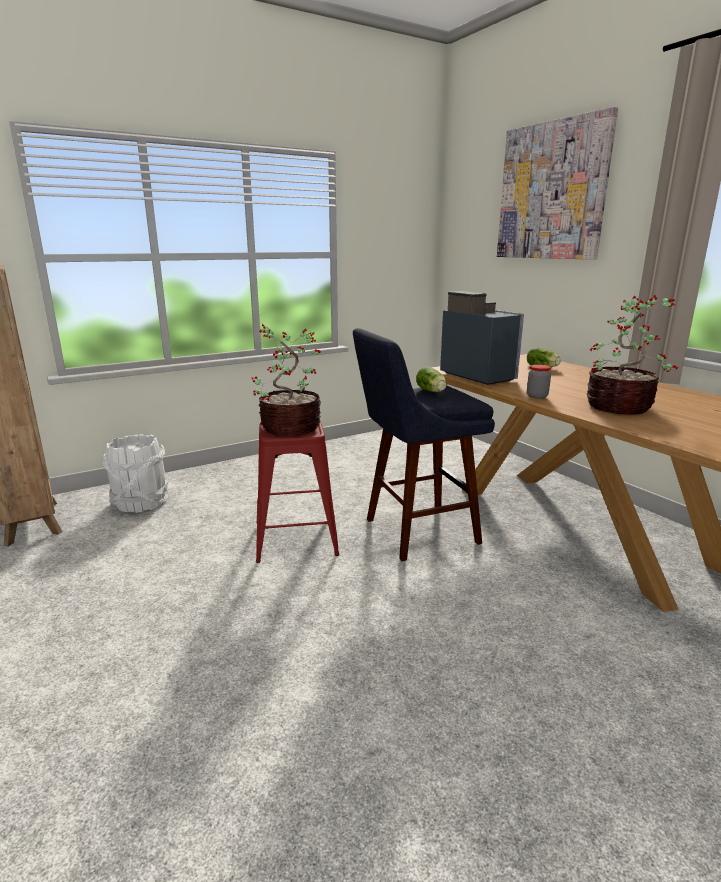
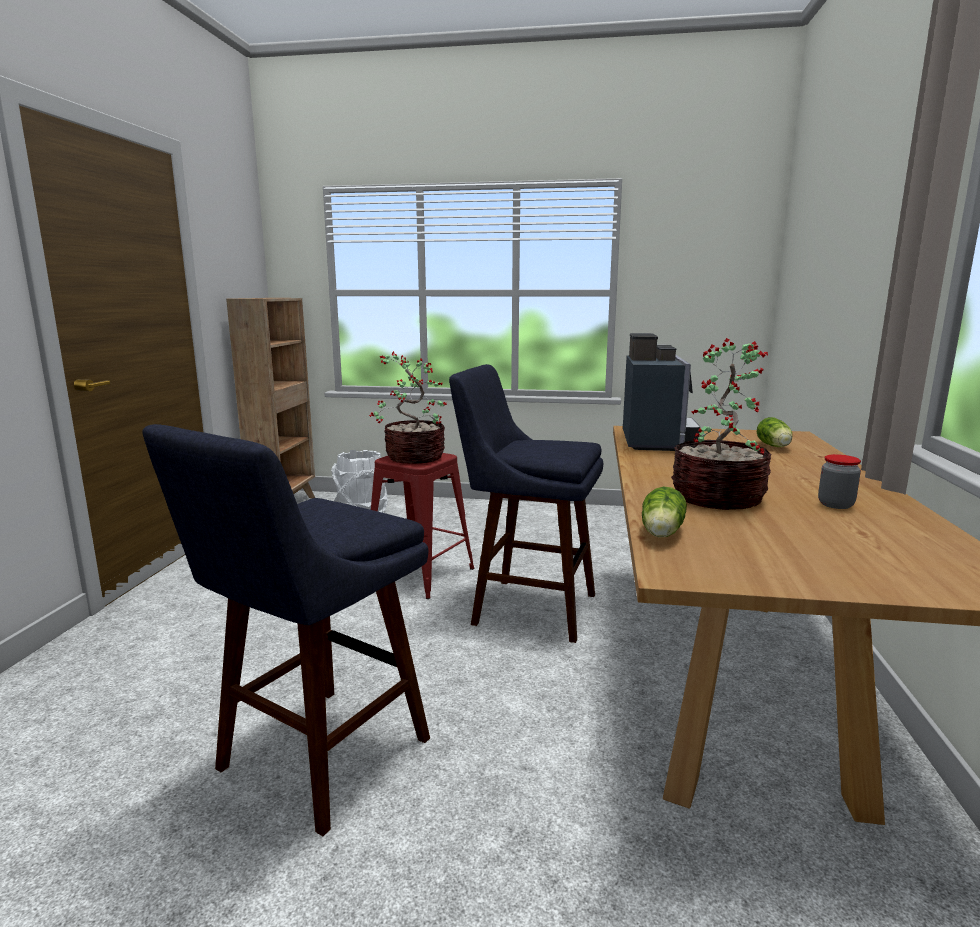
camera: 40 degrees right, 5 degrees down
(432, 391) = (550, 444): lettuce -> lettuce (661, 534)
(480, 717) = (315, 761): none -> blue stool
(537, 396) = (650, 469): jar -> jar (835, 505)
(552, 191) = (852, 202): picture -> none

